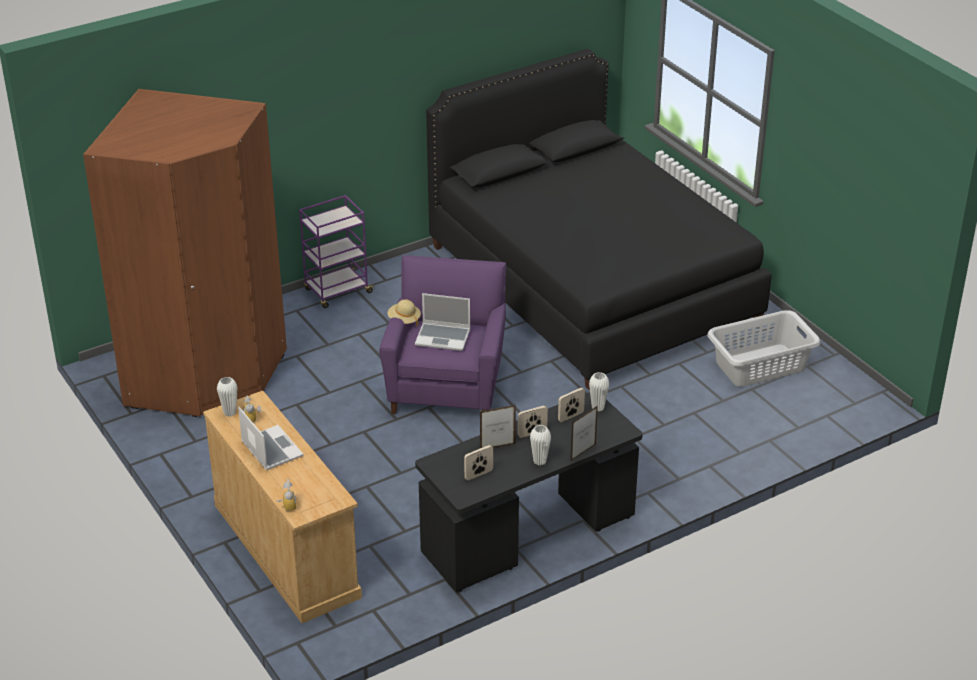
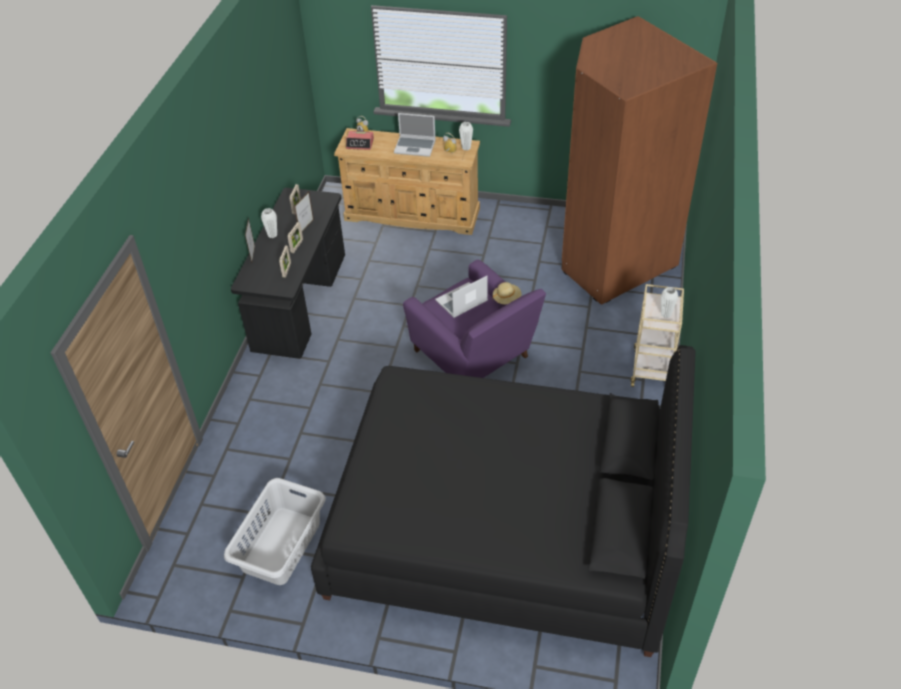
camera: 135 degrees right, 10 degrees up
(314, 494) = (360, 144): none -> alarm clock
(337, 291) = (651, 368): purple cart -> beige cart
(598, 407) = (277, 287): white vase -> white vase (666, 314)

